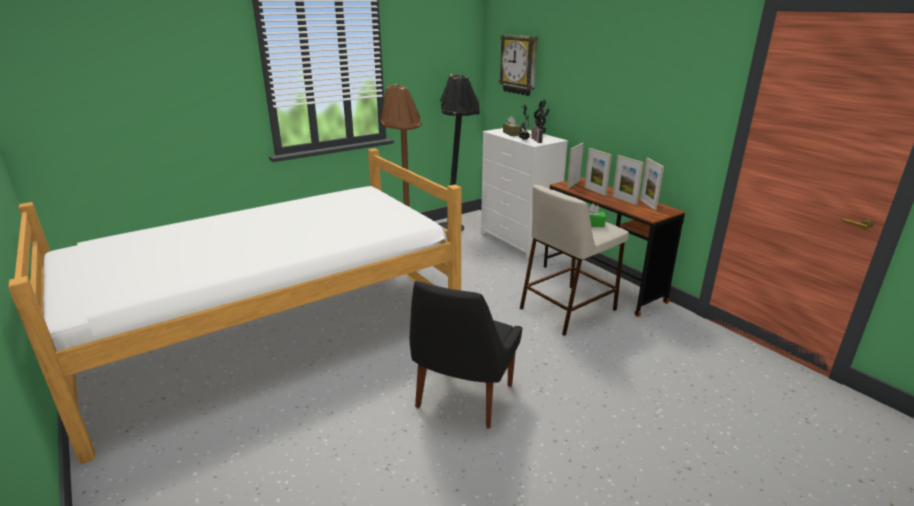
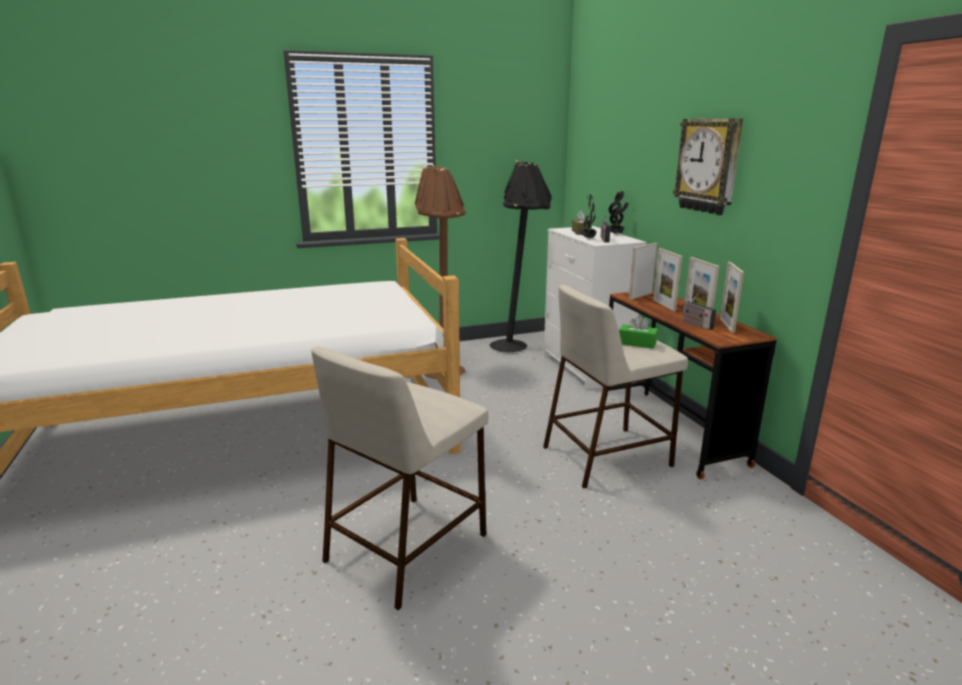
camera: 15 degrees right, 5 degrees down
(463, 398) = (408, 546): black chair -> beige stool
(519, 65) = (601, 150): wall clock -> wall clock (709, 166)
(627, 205) = (695, 324): none -> radio

